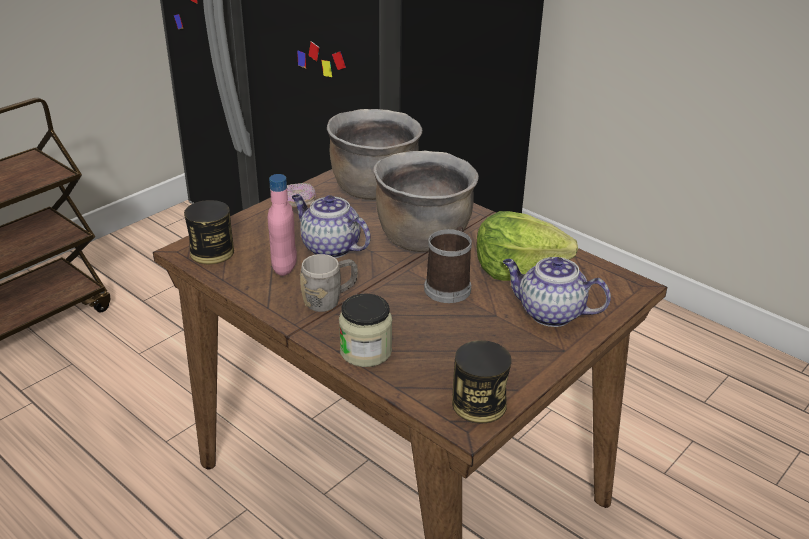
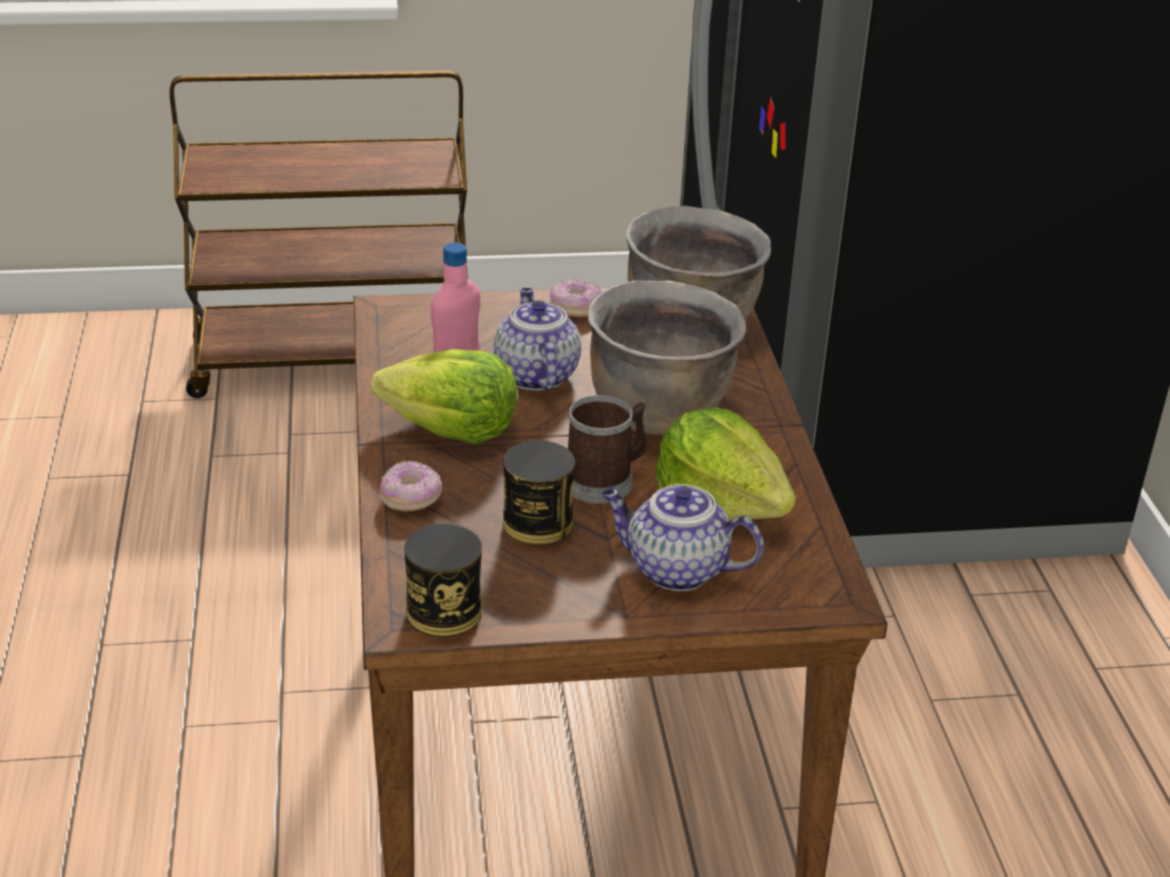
camera: 40 degrees right, 0 degrees up
(212, 252) = (407, 323): can -> can (537, 524)
(330, 300) = (452, 430): grey mug -> lettuce
(366, 351) = (411, 499): jar -> donut
(549, 313) = (674, 570): teapot -> teapot turned 45 degrees counterclockwise

